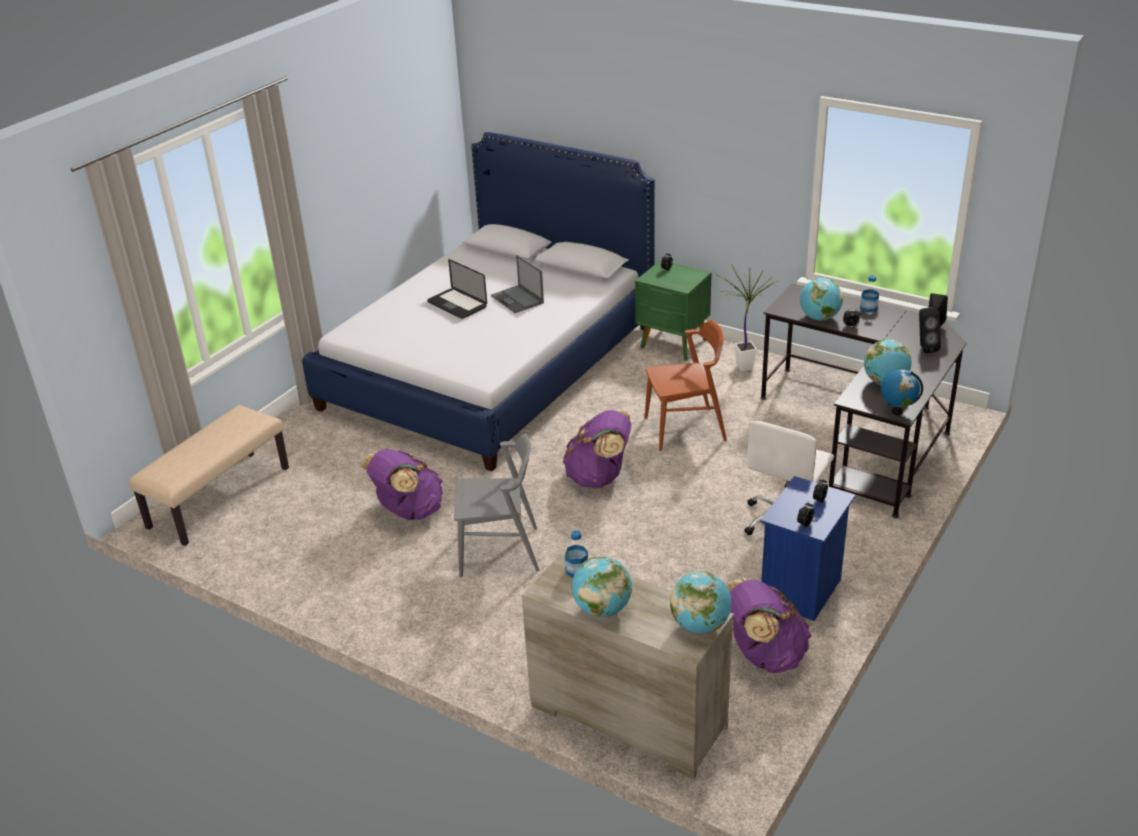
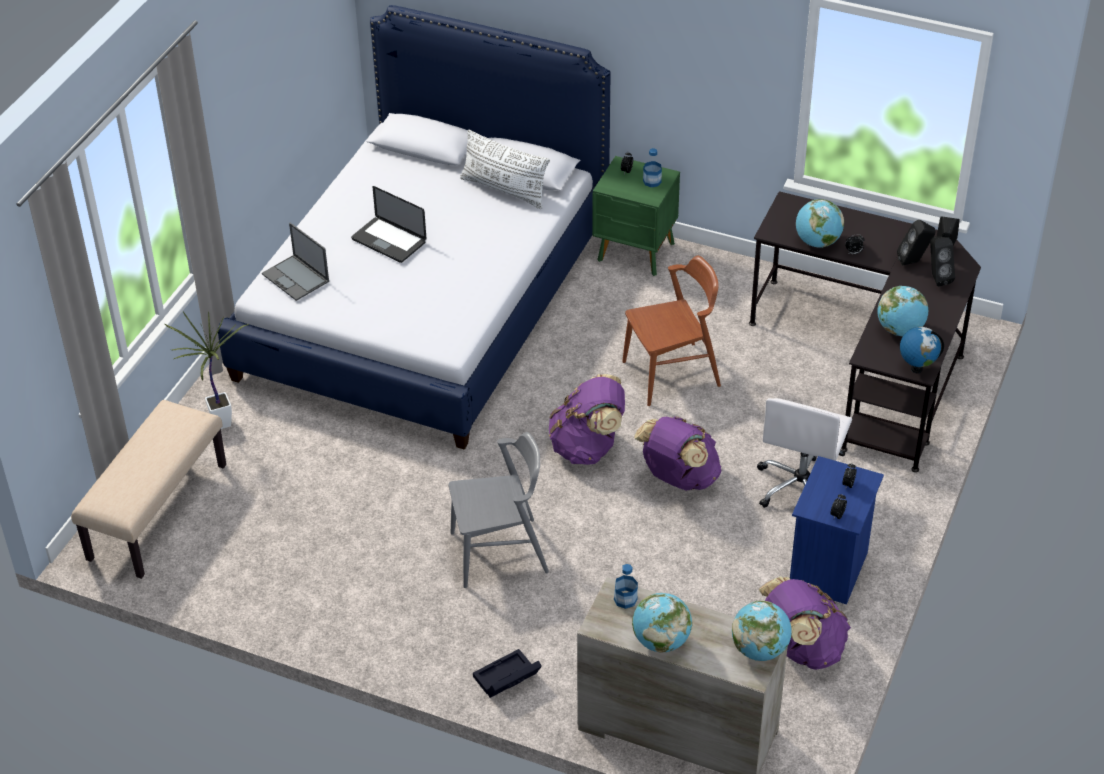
camera: 10 degrees left, 10 degrees up
(408, 511) = (383, 510): purple backpack -> purple backpack (678, 478)
(475, 656) = (506, 680): none -> black storage box
(518, 299) = (459, 228): laptop -> laptop (296, 278)
(562, 277) = (504, 190): none -> white pillow
(744, 369) = (724, 284): potted plant -> potted plant (220, 427)
(868, 308) = (870, 224): bottle -> bottle (652, 181)
(904, 335) = (914, 261): none -> black speaker

